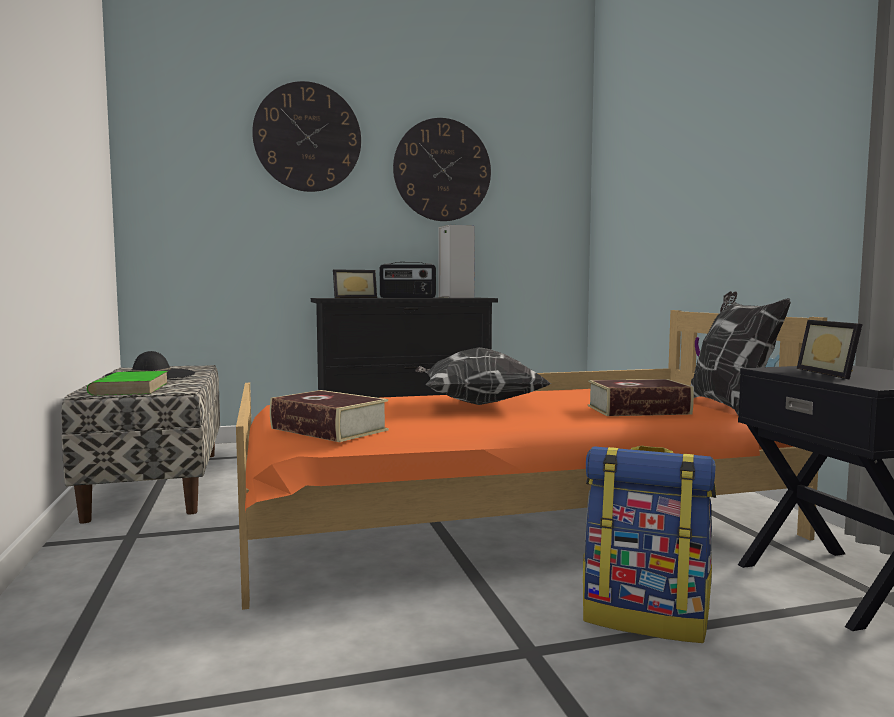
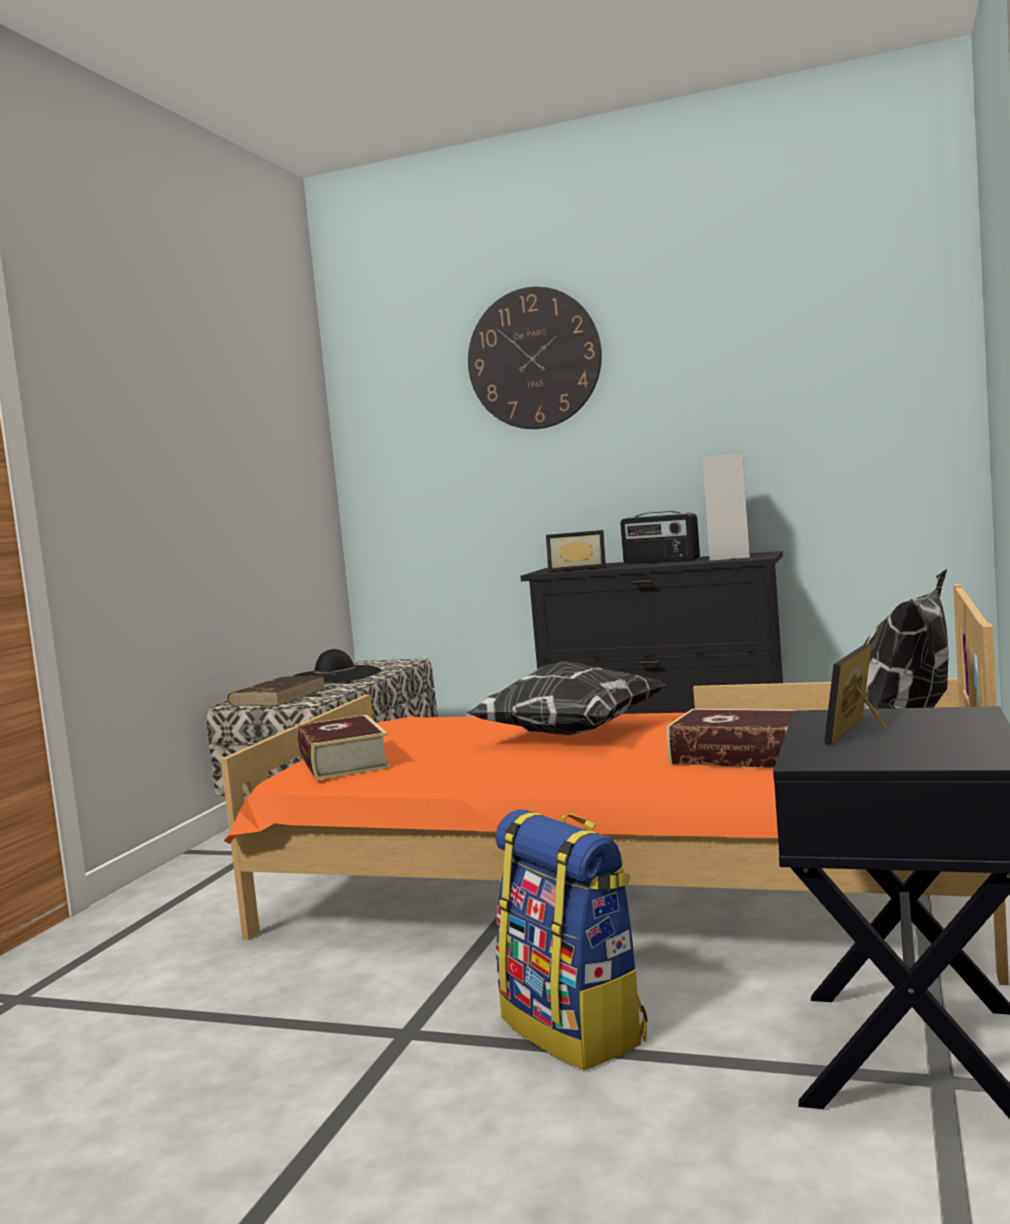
camera: 35 degrees right, 0 degrees up
(130, 388) = (279, 696): green book -> brown book
(442, 170) = (720, 369): wall clock -> none

